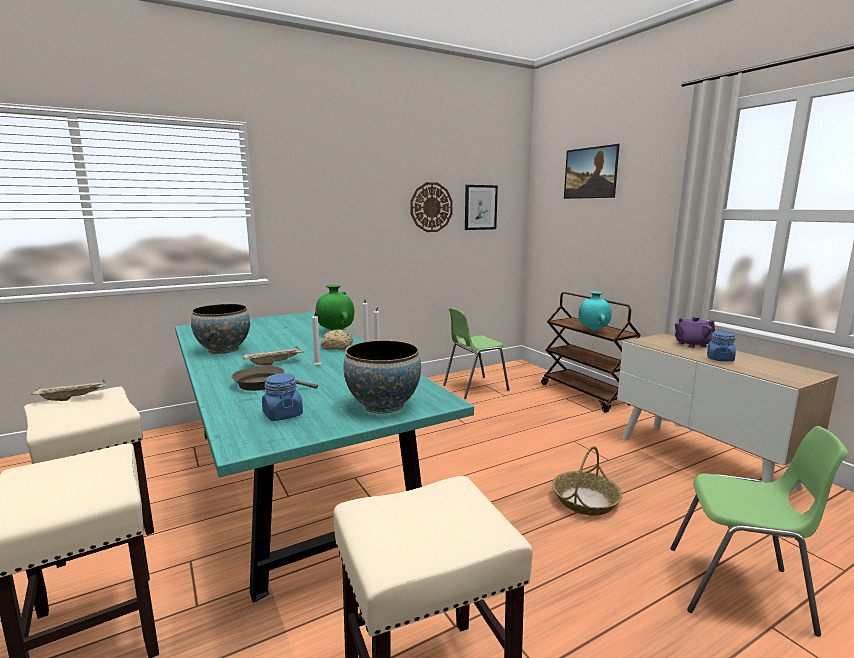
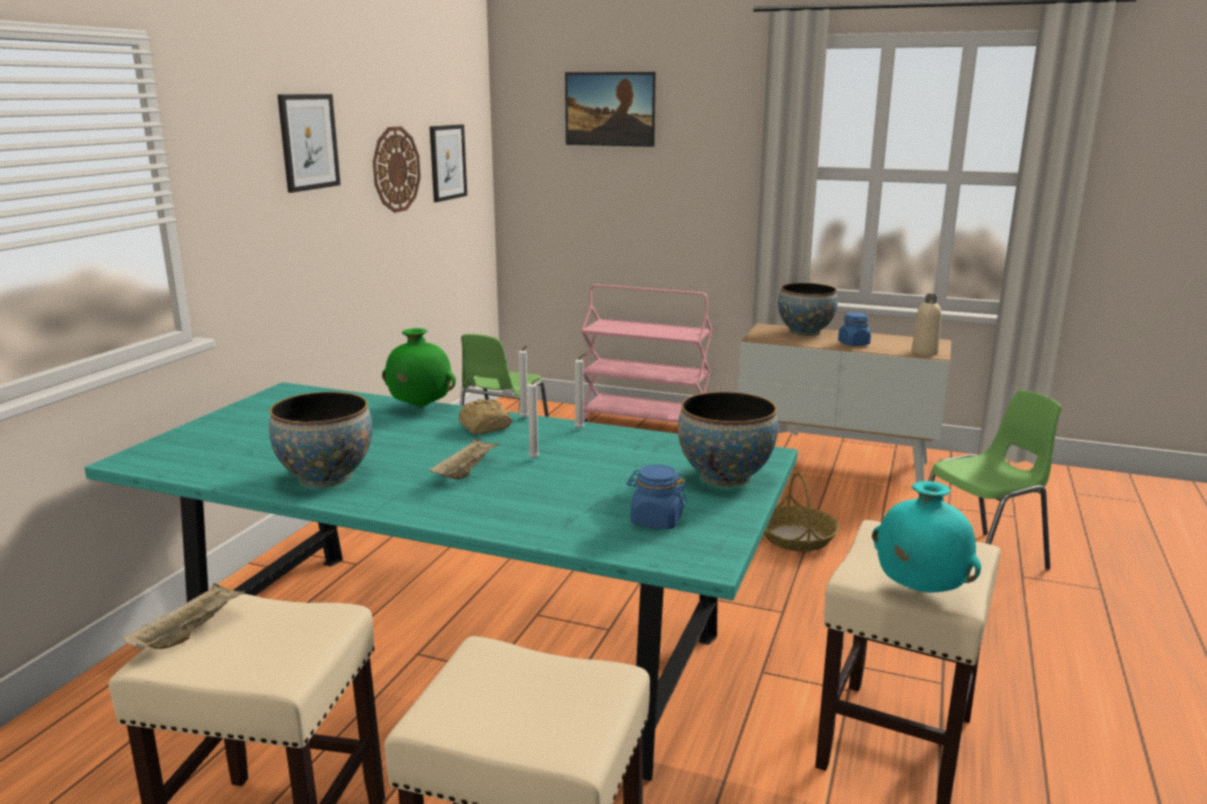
camera: 40 degrees left, 5 degrees up
(264, 384) = (534, 499): brown frying pan -> none
(358, 185) = (308, 142): none -> picture
(586, 395) = (645, 423): brown cart -> pink cart
(593, 330) = (658, 333): turquoise vase -> turquoise vase (918, 590)
(691, 344) = (805, 332): purple teapot -> bowl
(781, 378) = (924, 352): none -> beige bottle

